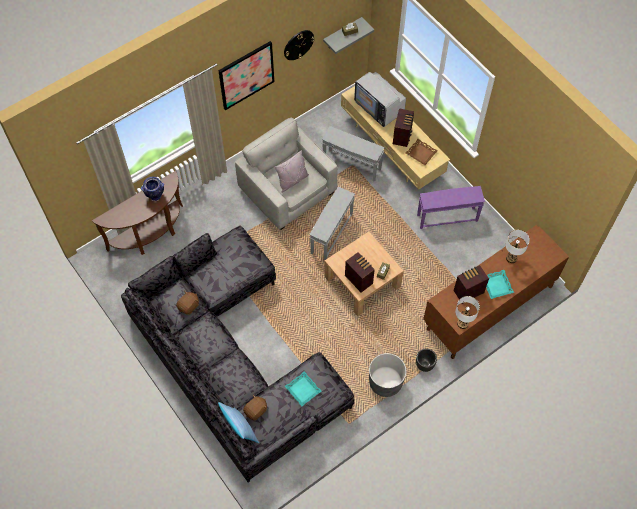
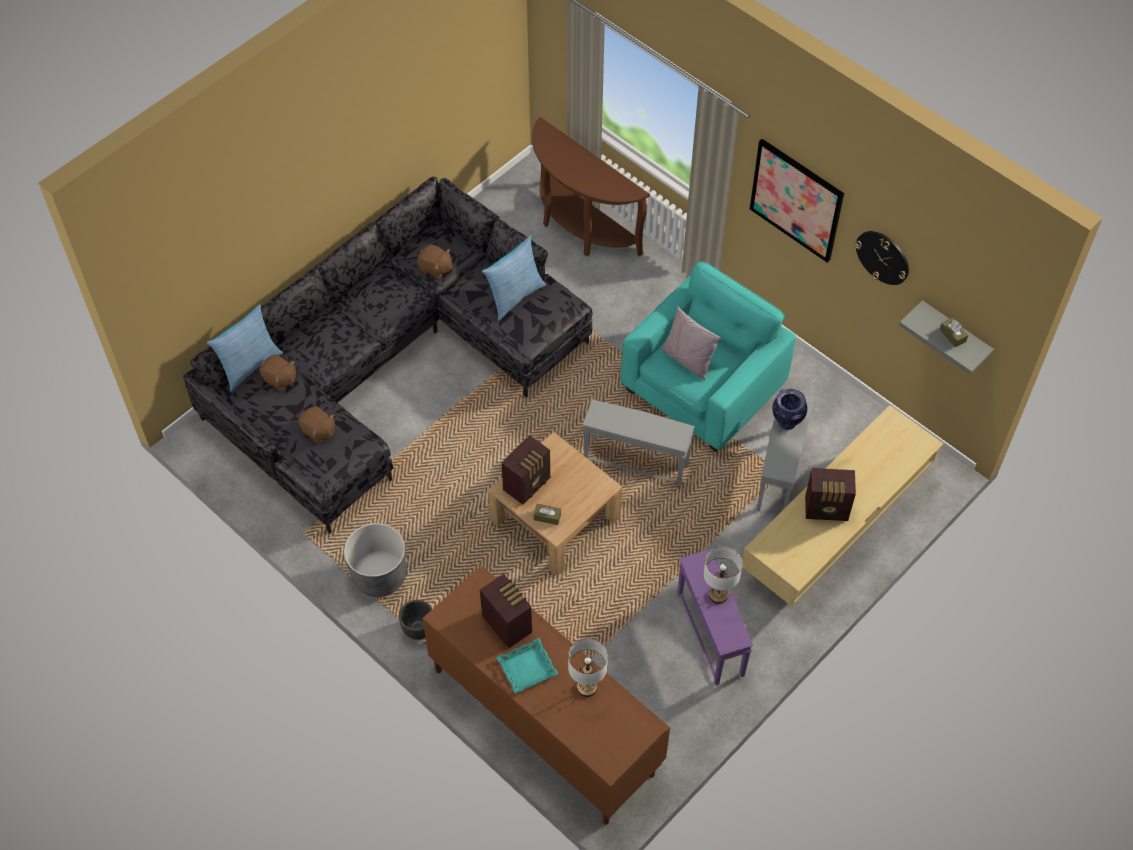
camera: 80 degrees right, 5 degrees down
(155, 196) = (597, 179): vase -> vase (786, 422)
(223, 264) = (514, 296): none -> pillow
(287, 191) = (703, 388): grey armchair -> turquoise armchair
(302, 390) = (318, 431): turquoise tray -> brown plush toy
(379, 108) = (877, 465): television -> none
(421, 153) = (798, 543): brown tray -> none
(462, 323) = (445, 621): table lamp -> table lamp (718, 595)

